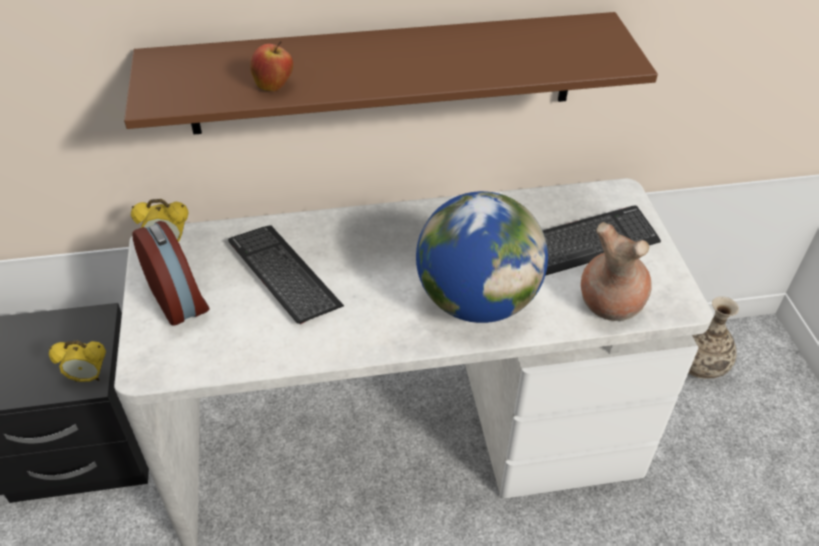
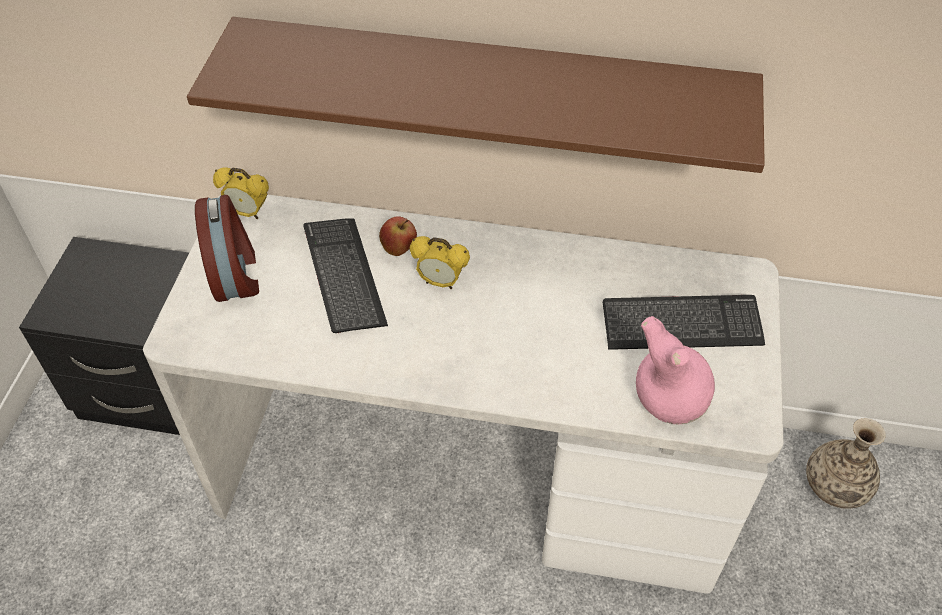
camera: 20 degrees right, 5 degrees up
(88, 377) = (153, 324): alarm clock -> alarm clock (440, 282)
(274, 86) = (344, 89): apple -> apple (399, 249)
(476, 301) = (525, 358): globe -> none
(608, 305) = (666, 402): brown vase -> pink vase

